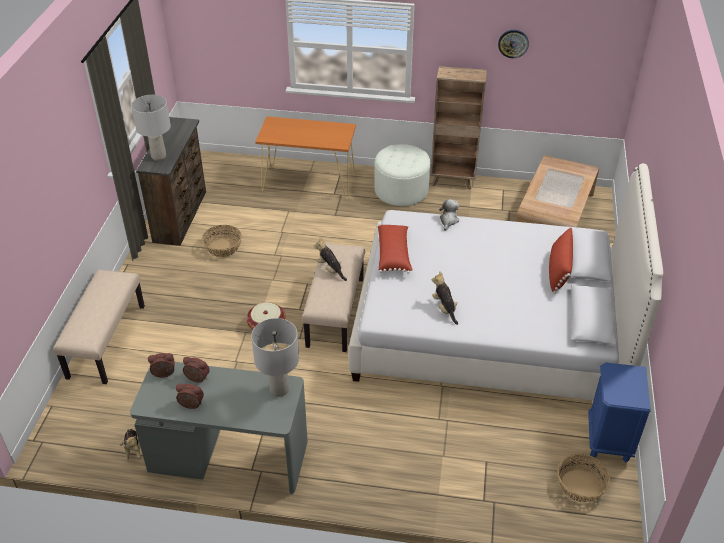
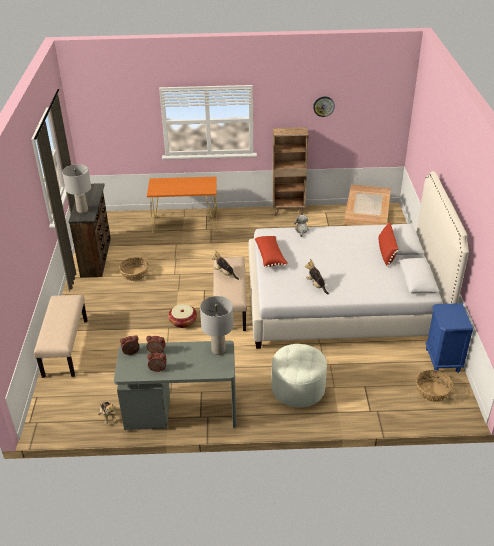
camera: 10 degrees left, 5 degrees down
(401, 191) = (254, 221): white ottoman -> white ottoman (298, 388)

